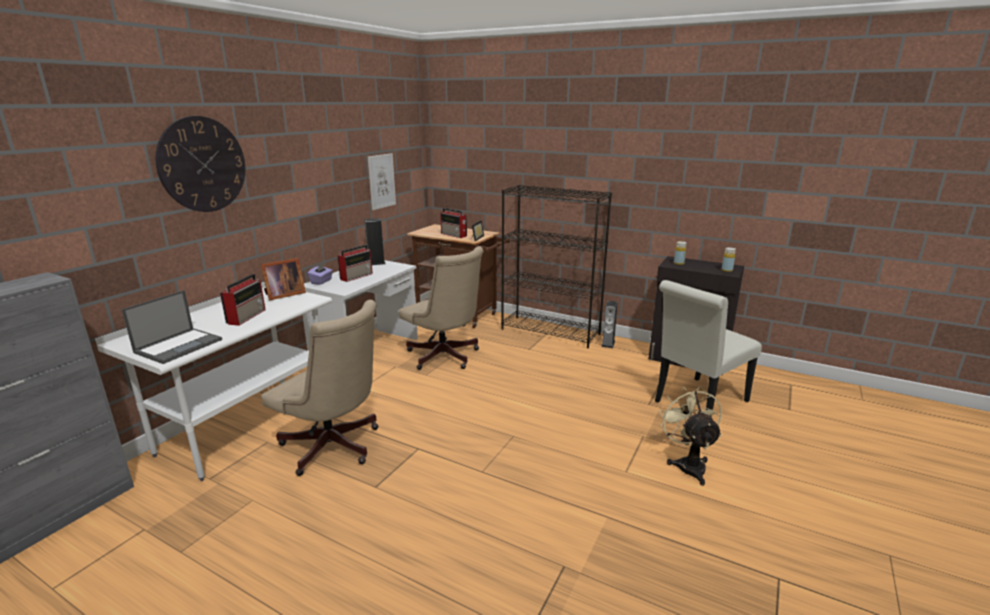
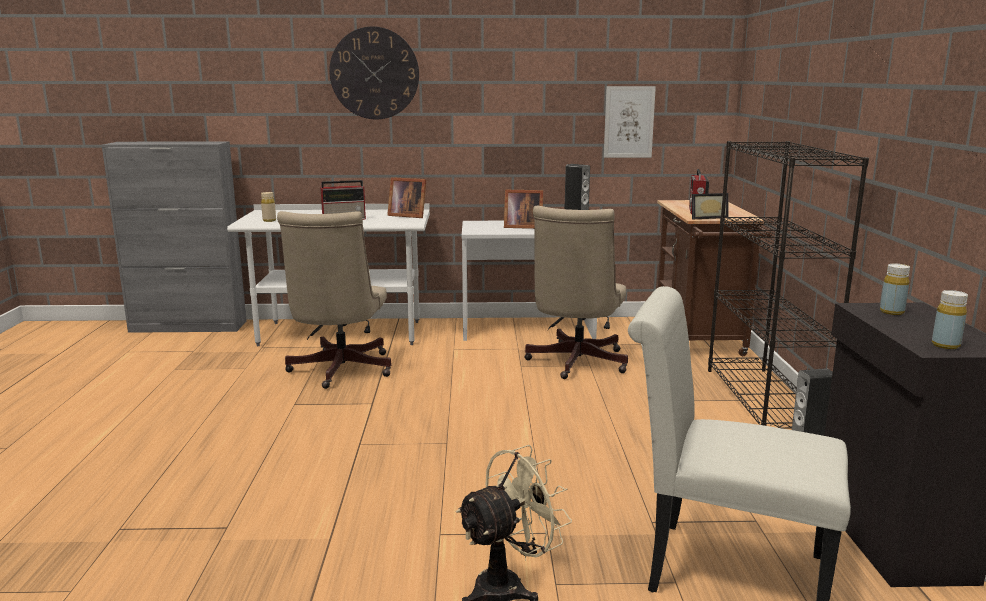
camera: 60 degrees right, 5 degrees down
(179, 345) = (269, 220): laptop -> beige bottle
(321, 281) = (485, 222): purple tissue box -> none
(357, 276) = (521, 227): radio -> picture frame

